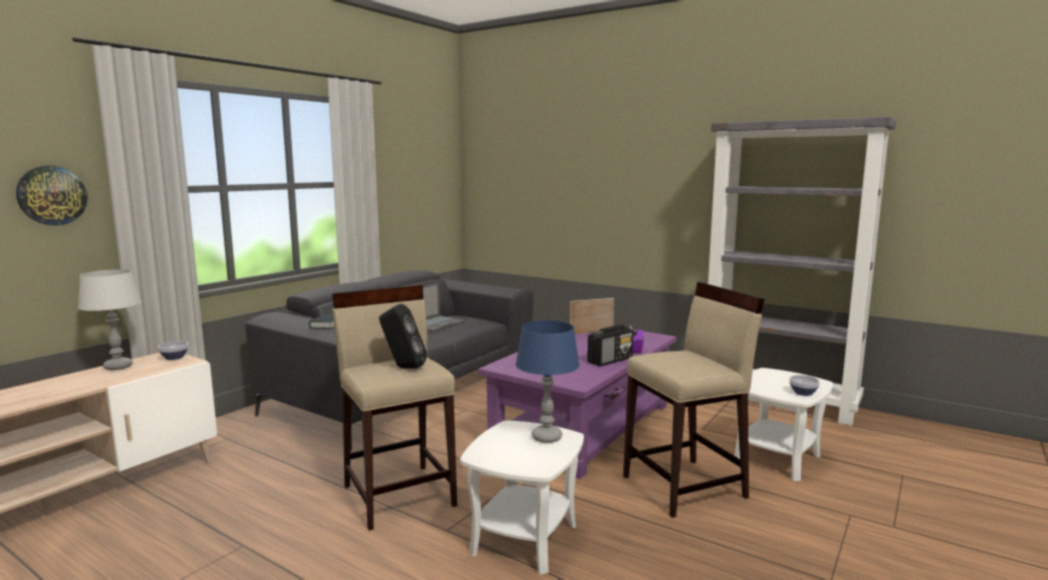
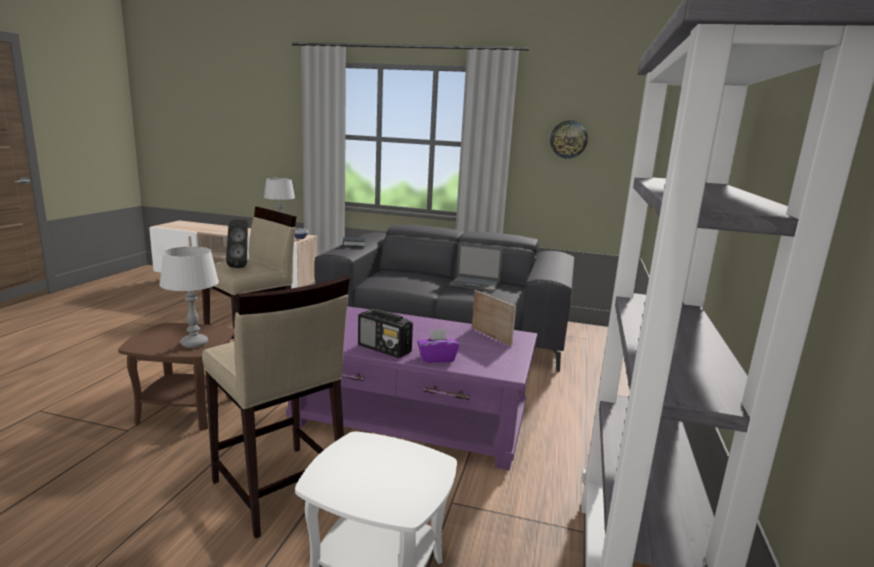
camera: 70 degrees right, 5 degrees up
(52, 195) = (285, 134): wall clock -> wall clock (568, 139)
(524, 538) = (186, 411): white side table -> brown side table
(546, 437) = (194, 343): blue table lamp -> grey table lamp
(802, 393) = (341, 486): bowl -> none

